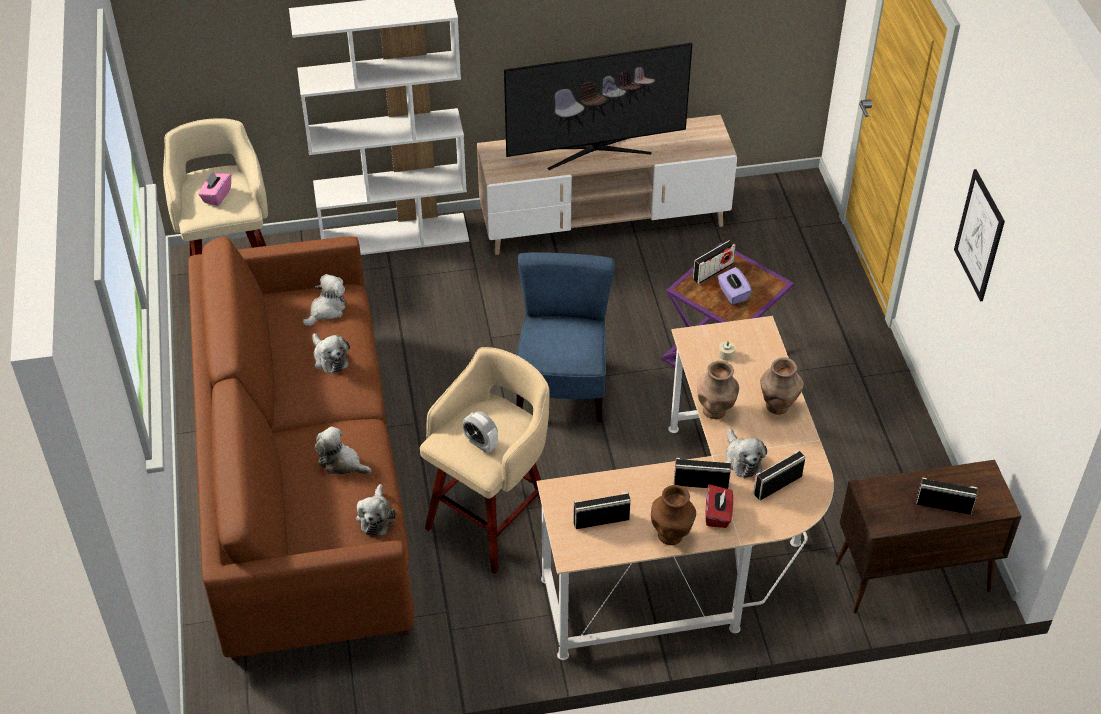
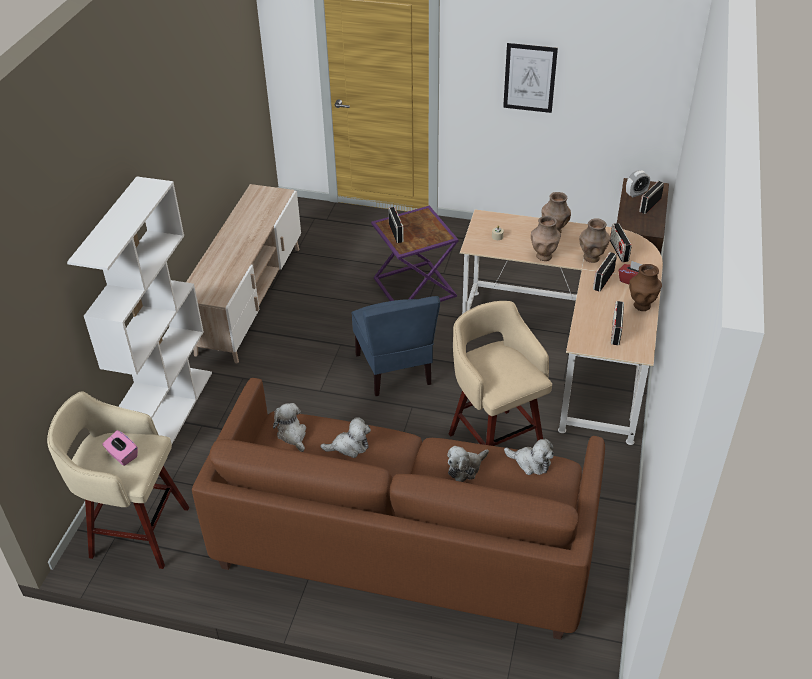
camera: 65 degrees left, 5 degrees down
(481, 443) = (512, 371): alarm clock -> alarm clock (636, 194)
(562, 388) = (395, 369): blue chair -> blue chair turned 135 degrees counterclockwise
(595, 150) = (236, 246): television -> none
(732, 294) = (422, 231): purple tissue box -> none
(742, 460) = (591, 258): plush toy -> brown vase

